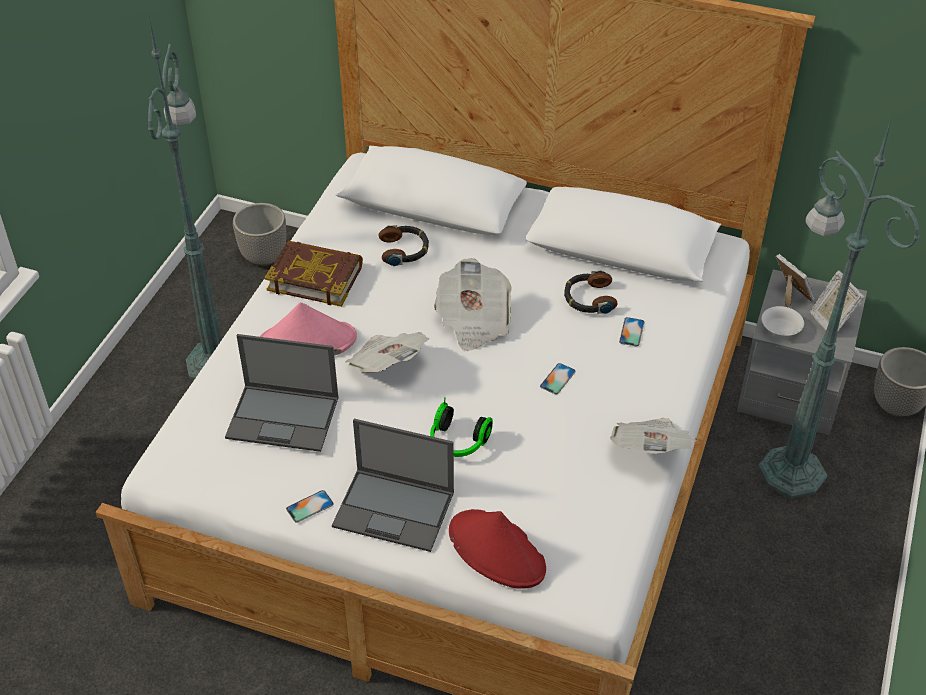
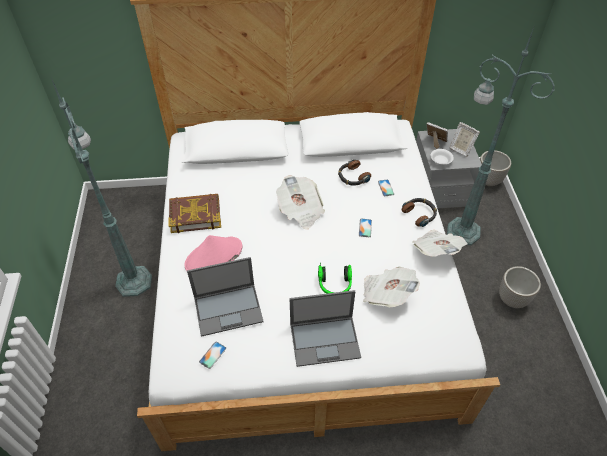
camera: 25 degrees left, 5 degrees up
(264, 257) = (129, 209): planter -> planter (512, 300)
(309, 506) = (276, 359): phone -> phone (212, 355)
(387, 365) = (269, 254): newspaper -> newspaper (386, 294)
(404, 250) = (237, 182): headphones -> headphones (420, 214)
(497, 551) = (396, 342): red hat -> none

